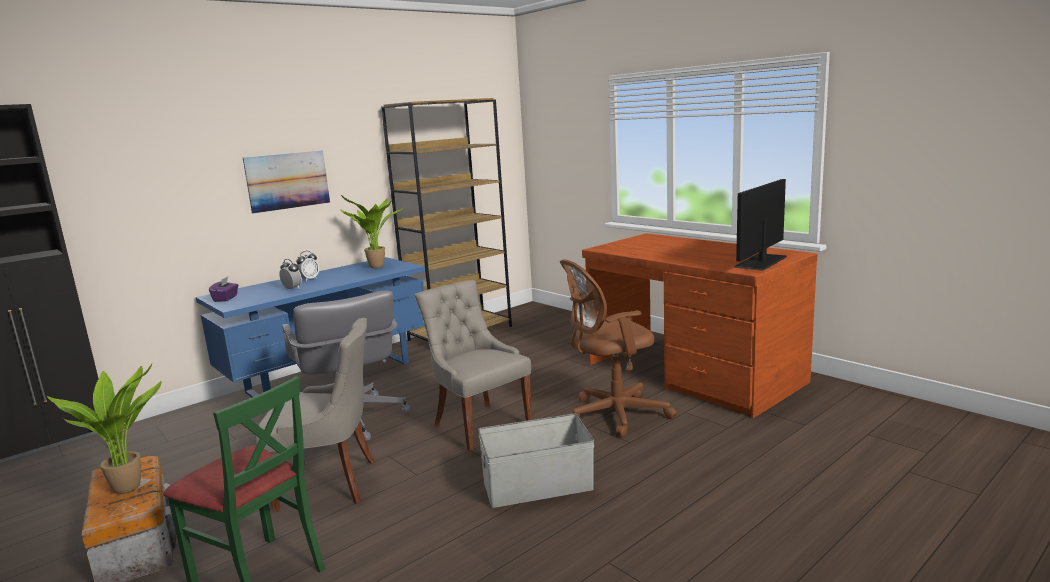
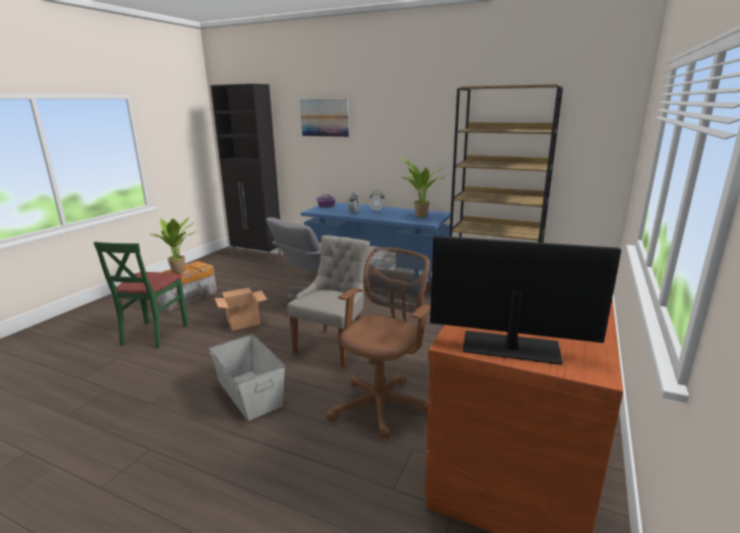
camera: 65 degrees right, 5 degrees up
(287, 181) = (389, 141): picture -> picture (324, 118)
(330, 483) = (243, 322): grey chair -> cardboard box
(613, 415) = (381, 404): brown office chair -> brown office chair turned 75 degrees clockwise

